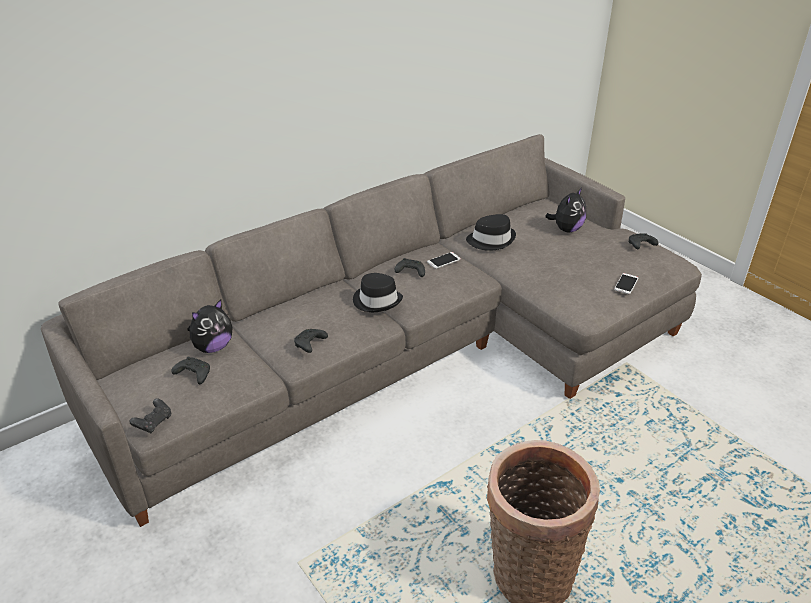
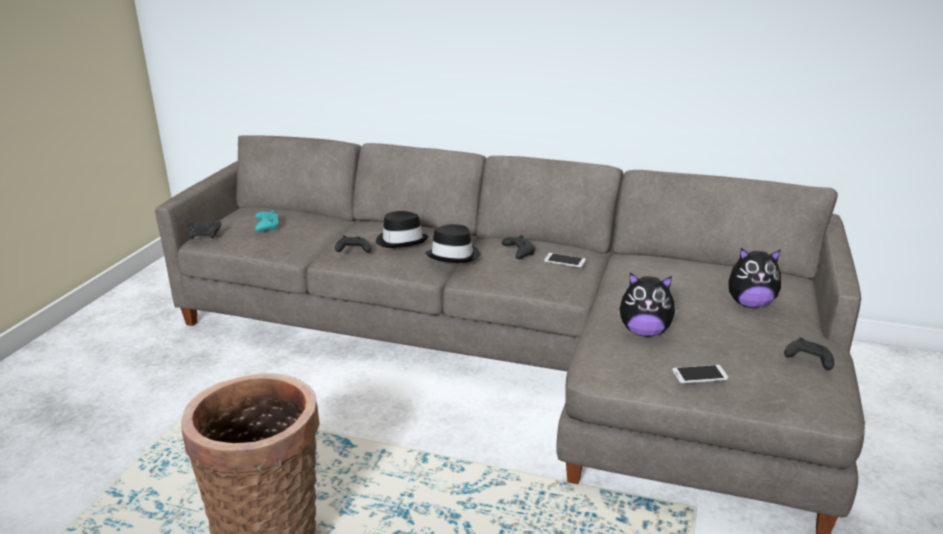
camera: 55 degrees right, 10 degrees down
(193, 374) = (267, 226): black game controller -> turquoise game controller
(213, 347) = (309, 221): plush toy -> plush toy (644, 332)
(491, 240) = (645, 270): black hat -> black hat (401, 240)

